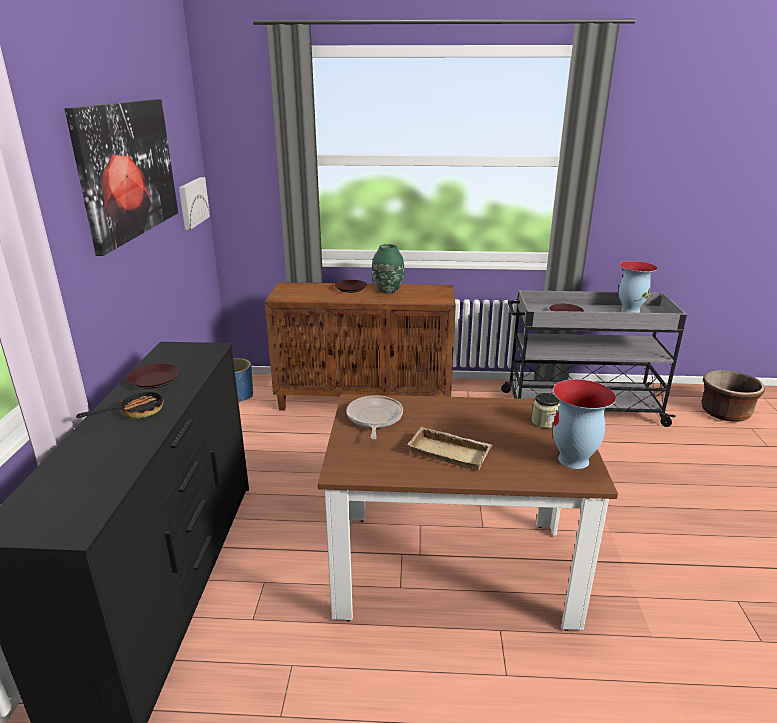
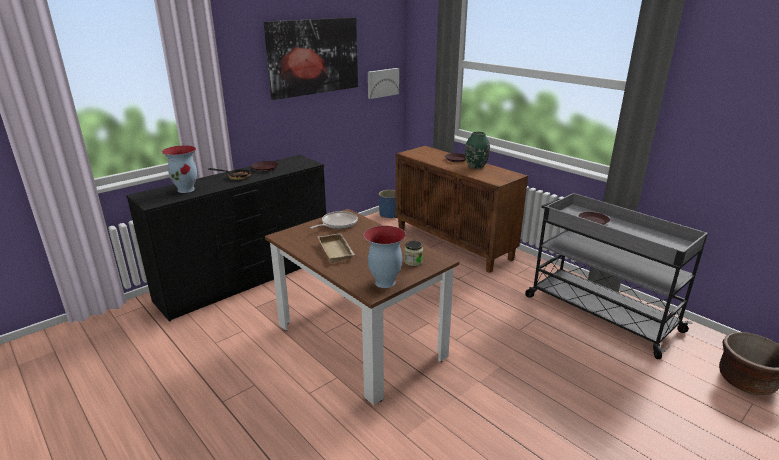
camera: 45 degrees right, 0 degrees up
(630, 310) = (660, 237): vase -> vase (186, 189)

